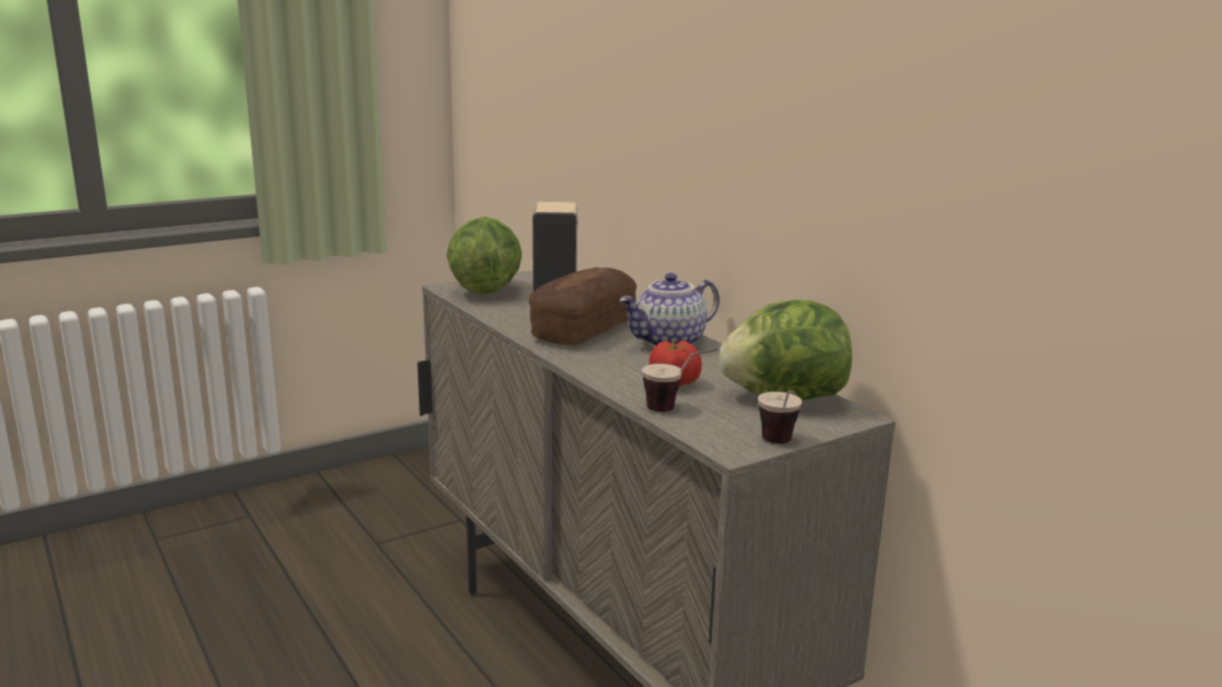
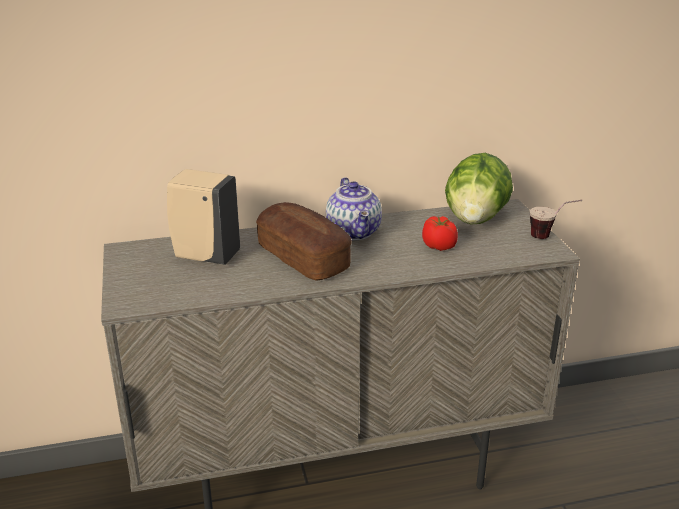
camera: 70 degrees left, 10 degrees up
(485, 290) = (154, 286): lettuce -> none
(677, 409) = (485, 255): cup -> none

